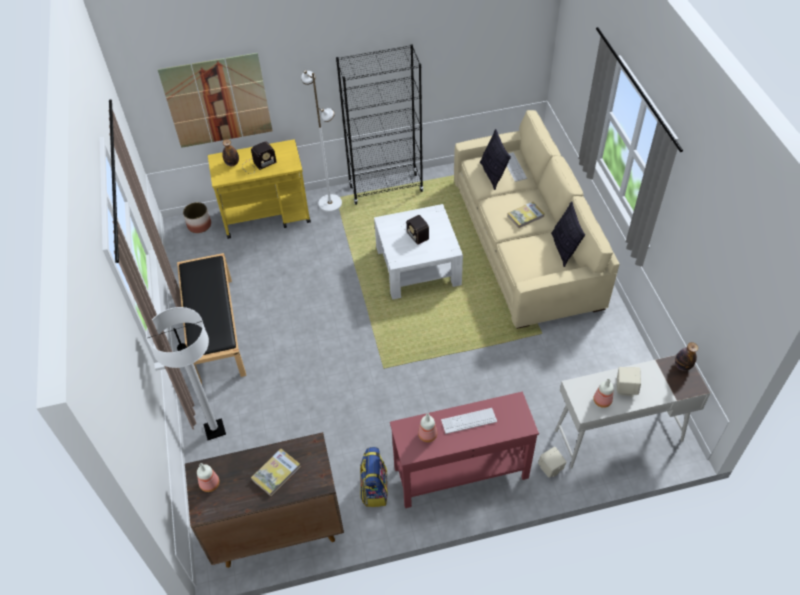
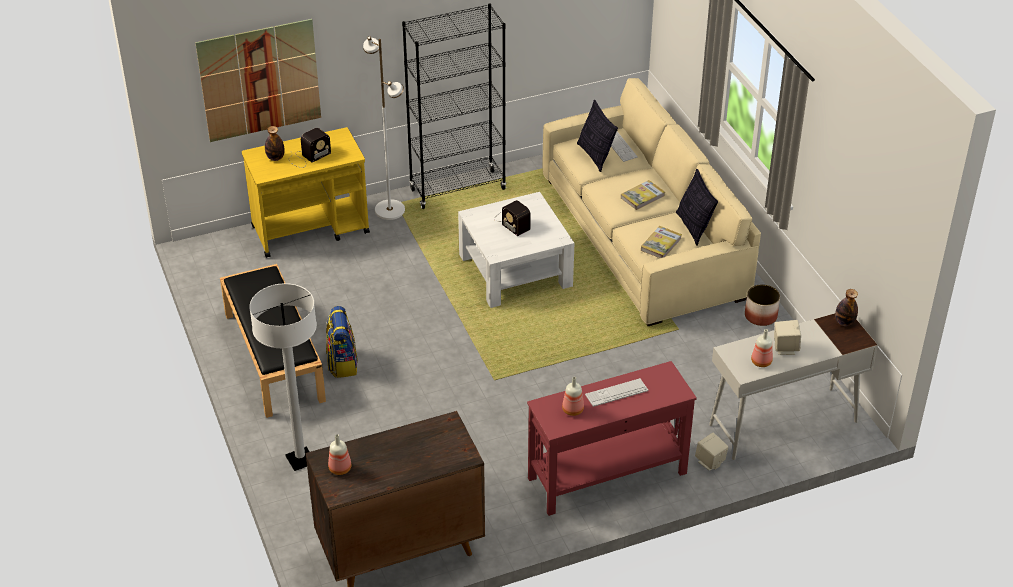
camera: 10 degrees left, 10 degrees down
(199, 225) = (225, 245): planter -> planter (760, 316)
(276, 473) = (413, 452): book -> book (661, 244)
(374, 489) = (508, 501): backpack -> backpack (342, 363)

